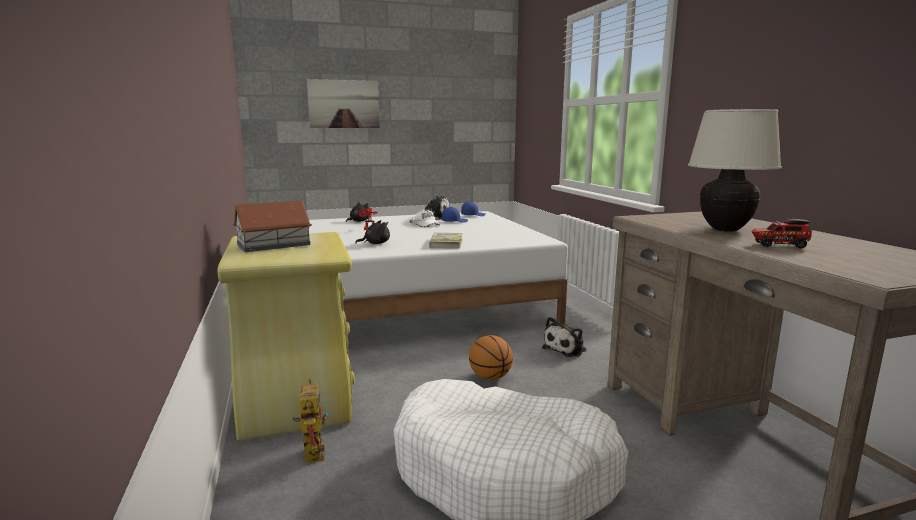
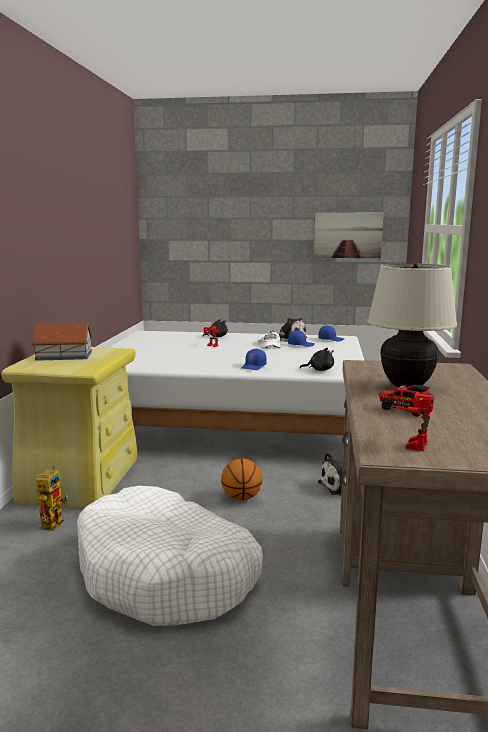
camera: 25 degrees right, 0 degrees up
(344, 104) = (227, 225): picture -> picture (348, 235)
(375, 243) = (194, 360): black plush toy -> black plush toy (319, 370)
(446, 243) = (254, 367): book -> blue cap
(866, 268) = (413, 444): none -> toy robot

